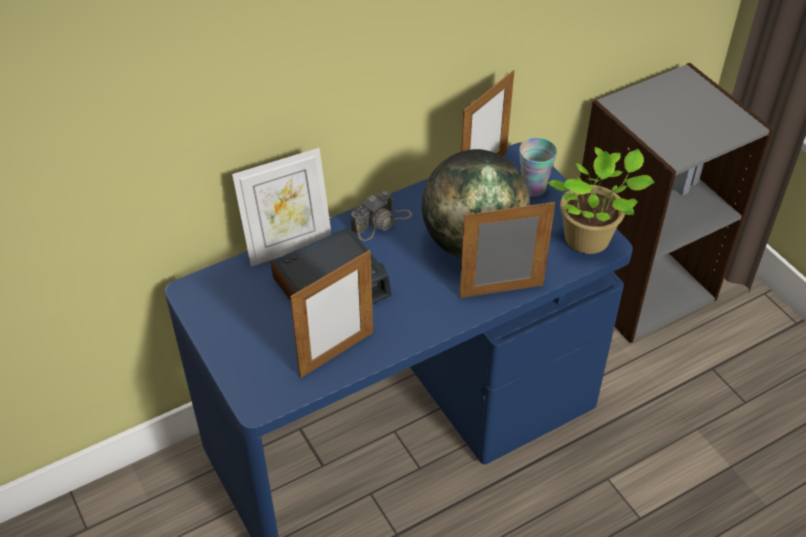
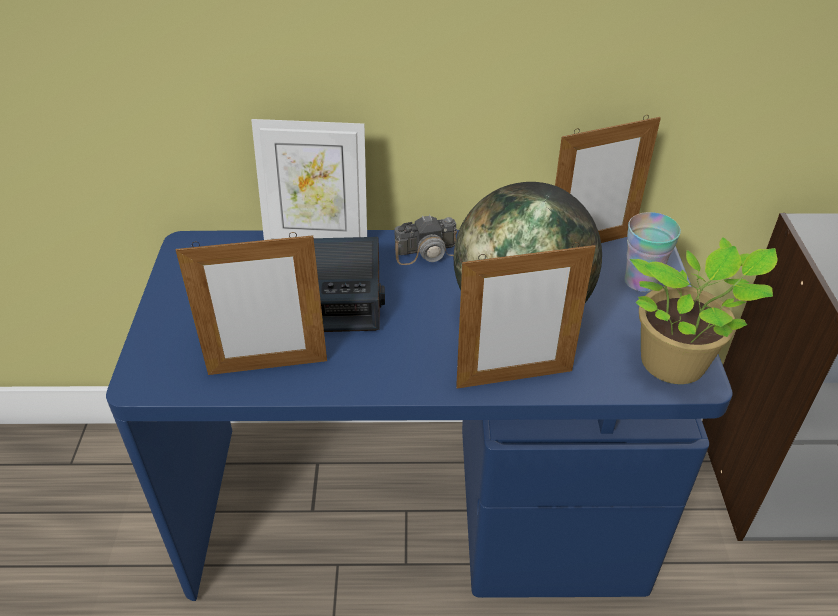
camera: 30 degrees right, 5 degrees down
(501, 291) = (514, 378): picture frame -> picture frame turned 150 degrees clockwise

